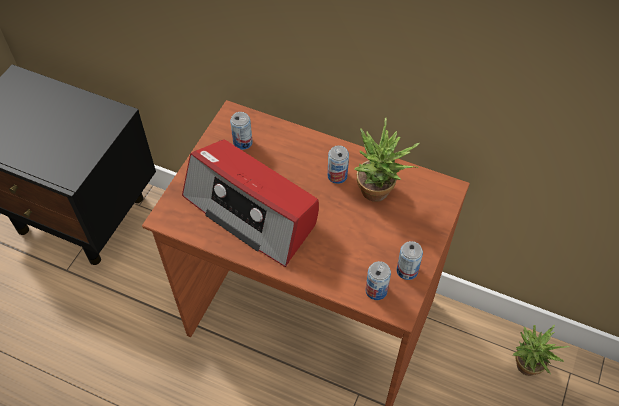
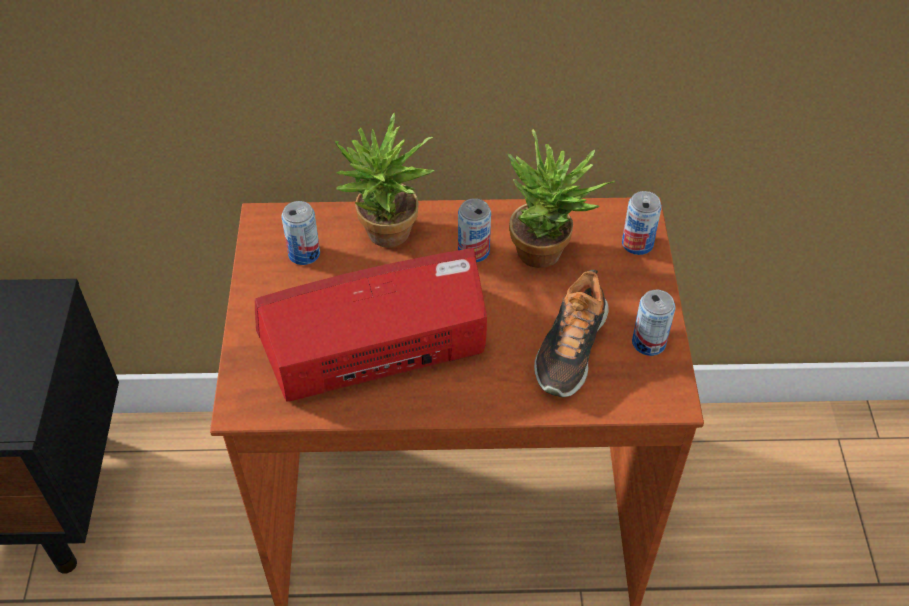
camera: 25 degrees left, 5 degrees down
(252, 211) = (376, 345): radio -> radio turned 150 degrees clockwise
(359, 255) = (570, 348): none -> shoe
(376, 290) = (623, 386): can -> can (637, 244)
(524, 369) = (780, 458): potted plant -> potted plant (385, 238)

